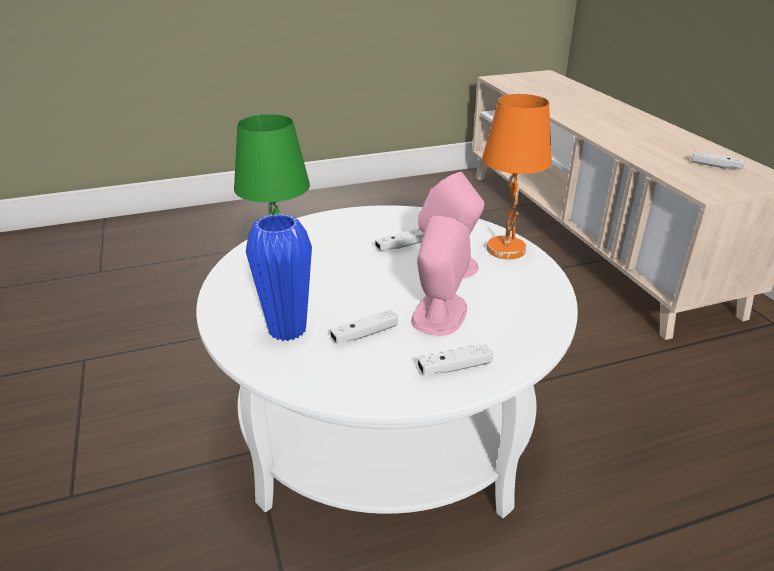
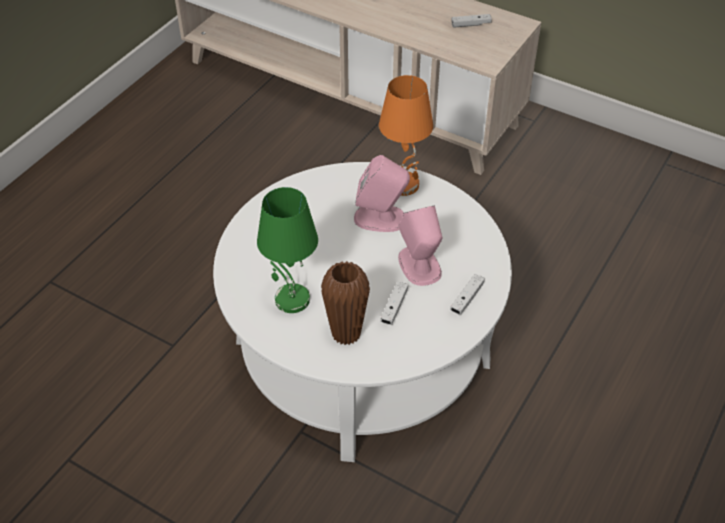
camera: 40 degrees left, 15 degrees up
(287, 330) = (346, 334): blue vase -> brown vase
(402, 245) = (333, 220): white game controller -> none

